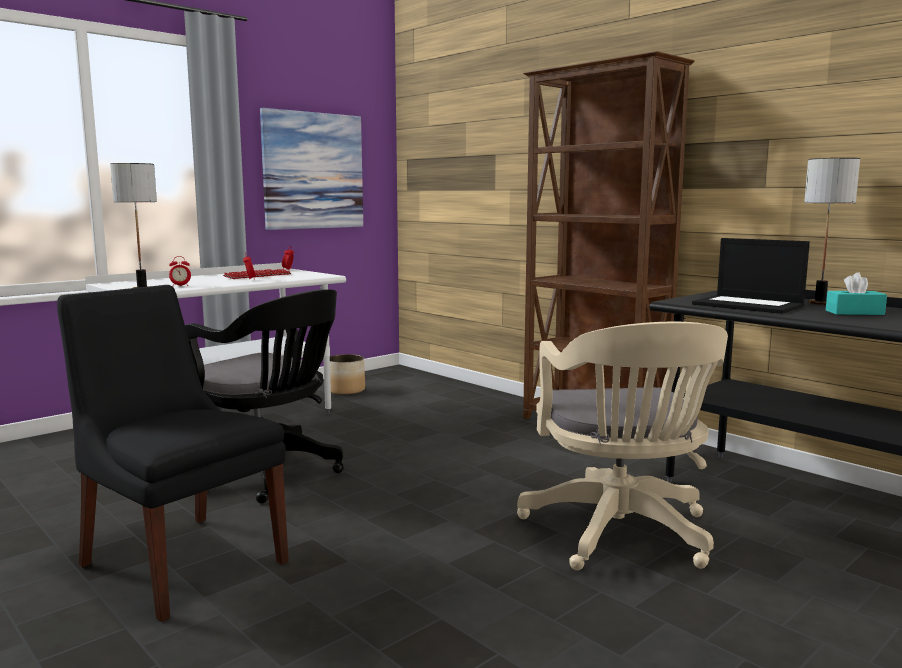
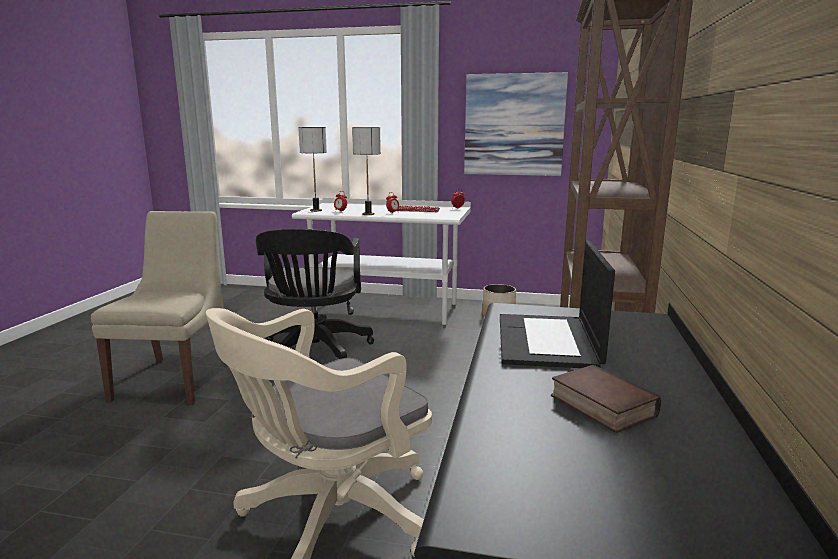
camera: 55 degrees right, 5 degrees up
(180, 561) = (177, 378): black chair -> beige chair
(820, 303) = (662, 376): table lamp -> table lamp (368, 214)
(854, 312) = (599, 406): turquoise tissue box -> book

